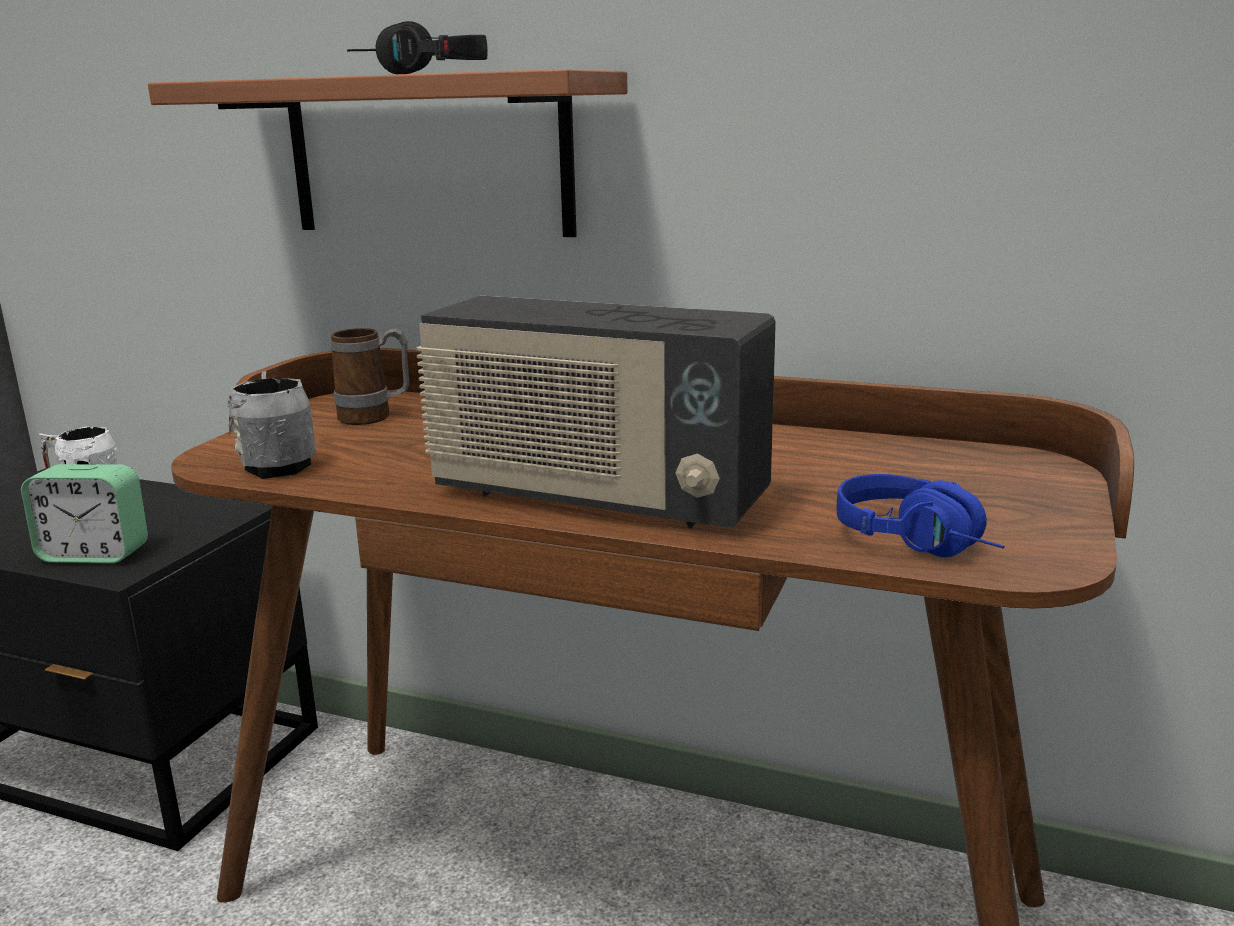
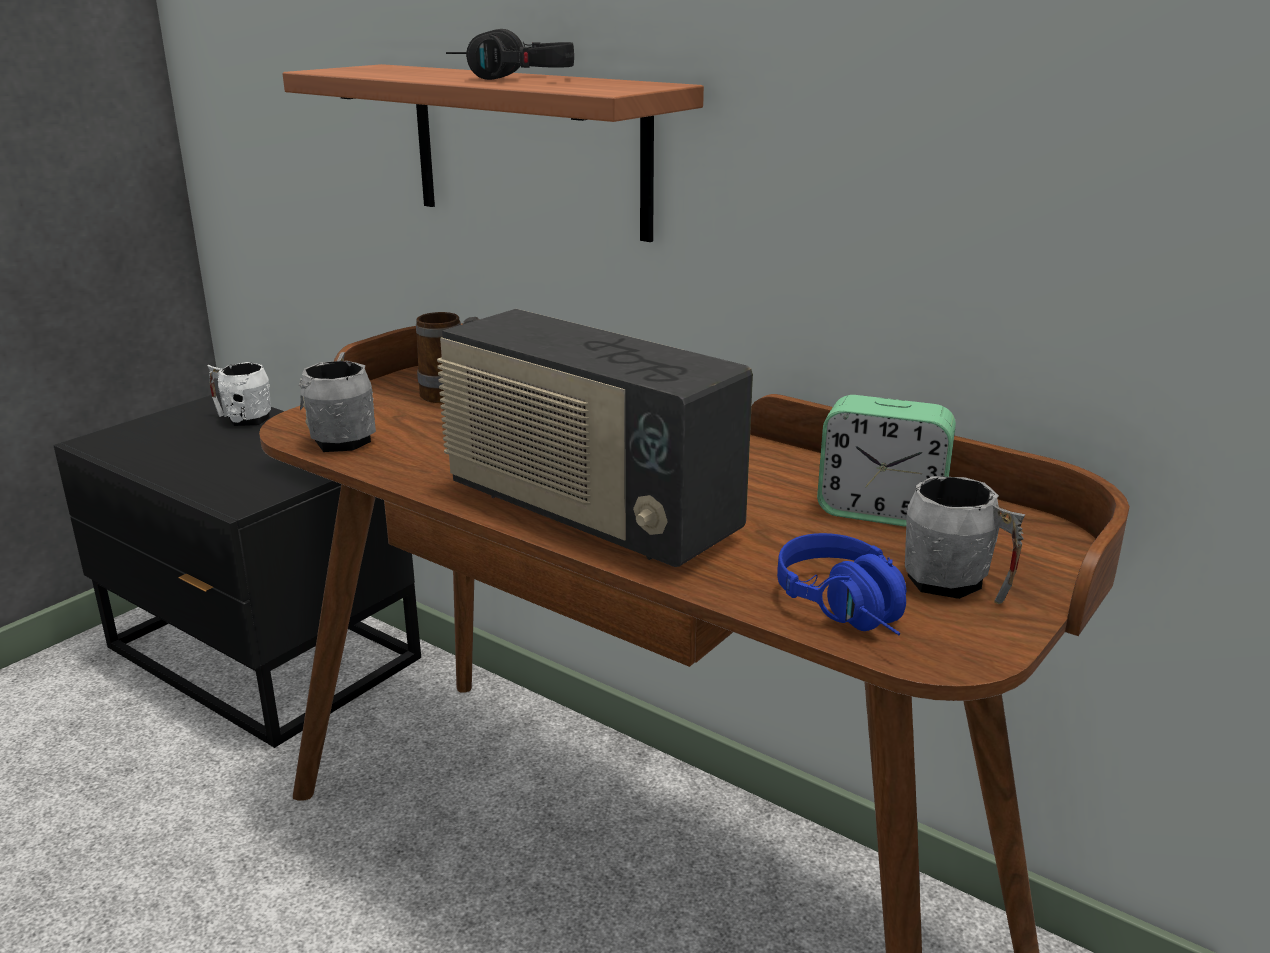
camera: 15 degrees right, 5 degrees up
(94, 554) = (225, 484): alarm clock -> alarm clock (880, 511)
(997, 510) = (956, 586): none -> grey mug

